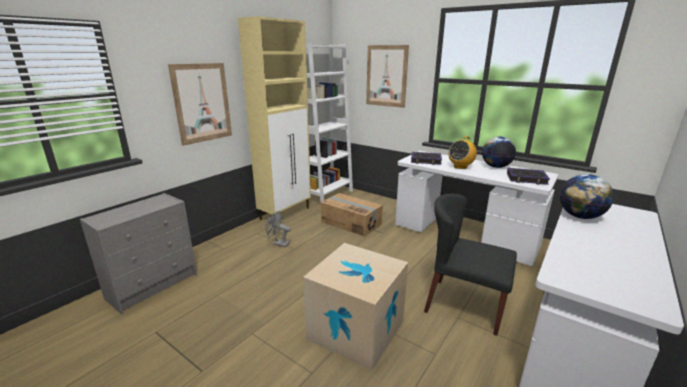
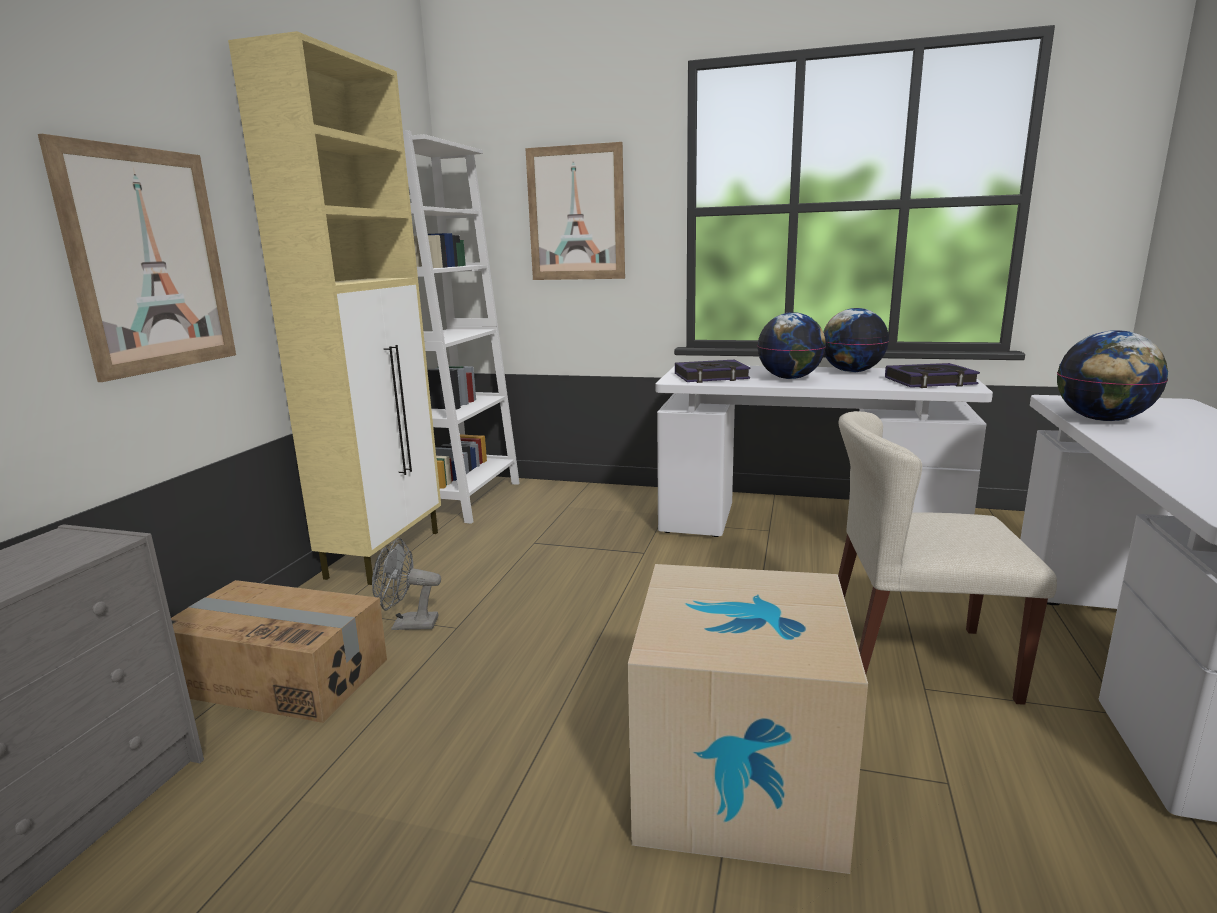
camera: 20 degrees left, 5 degrees down
(351, 223) = (559, 545): cardboard box -> cardboard box (282, 676)
(460, 167) = (790, 378): radio -> globe
(463, 305) = (915, 660): black chair -> beige chair

